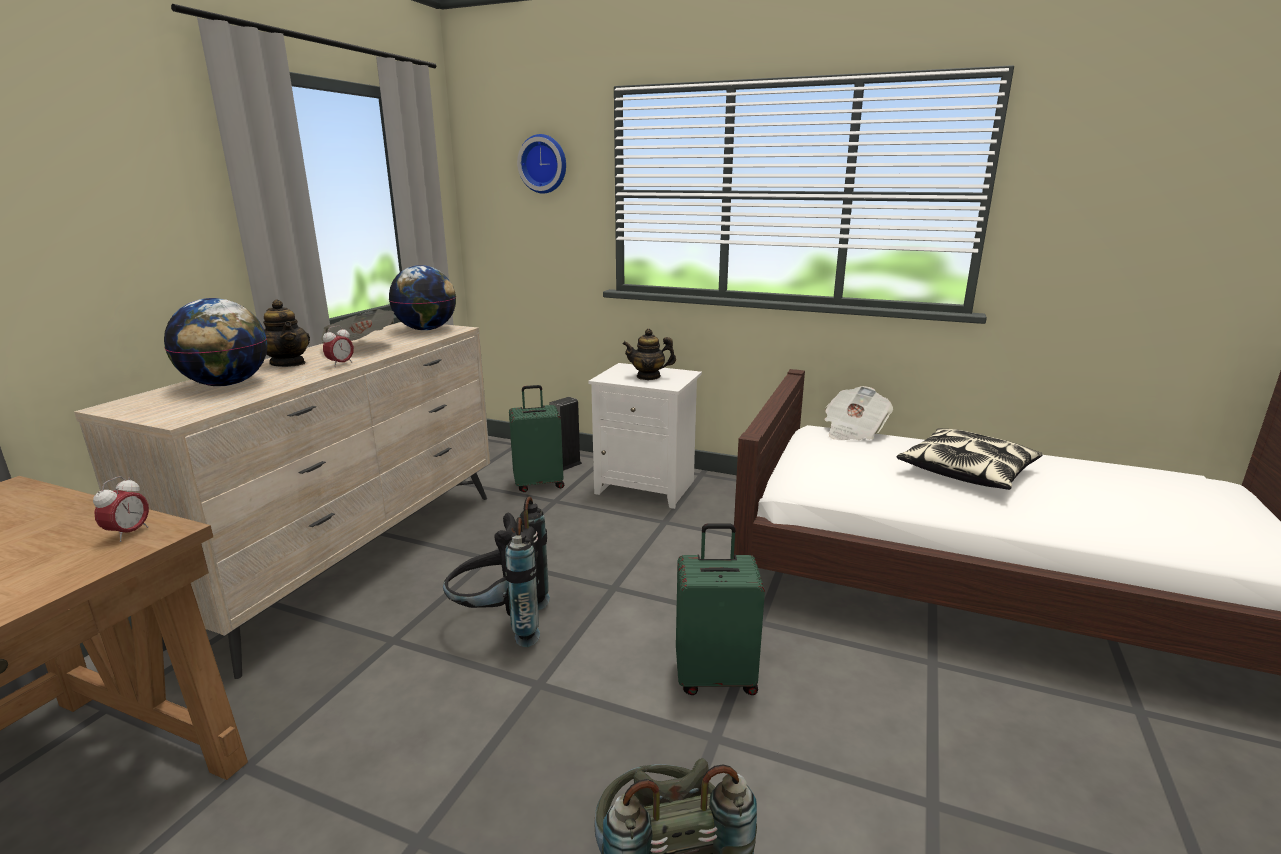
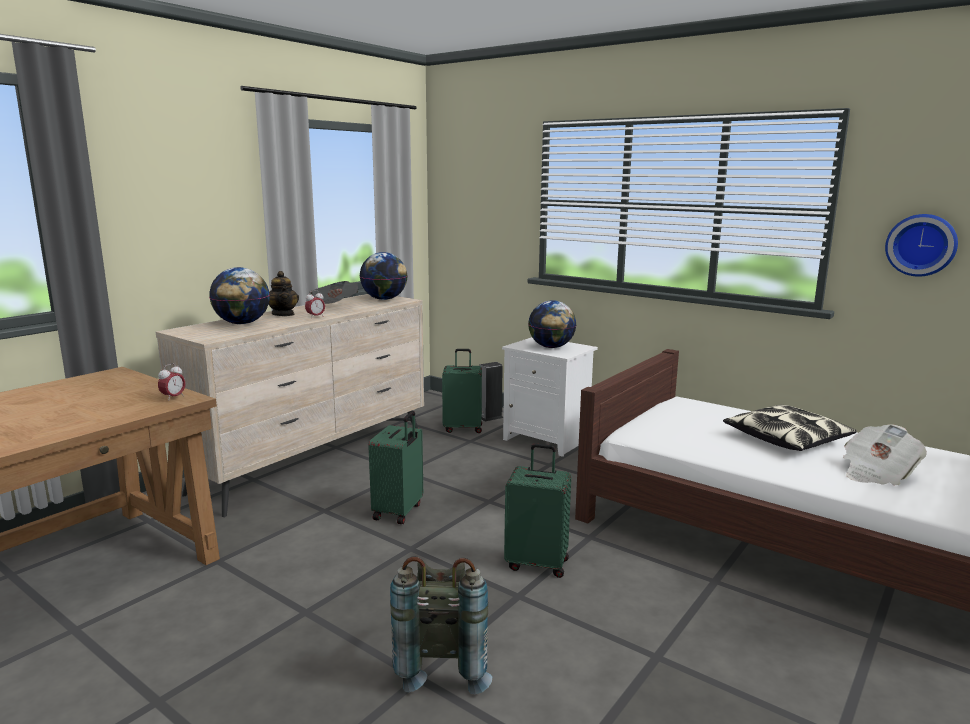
camera: 15 degrees right, 5 degrees down
(501, 624) = (399, 512): black backpack -> green suitcase
(544, 164) = (490, 178): wall clock -> wall clock (921, 245)
(648, 376) = (551, 347): teapot -> globe
(853, 431) = (711, 403): newspaper -> newspaper (876, 473)

